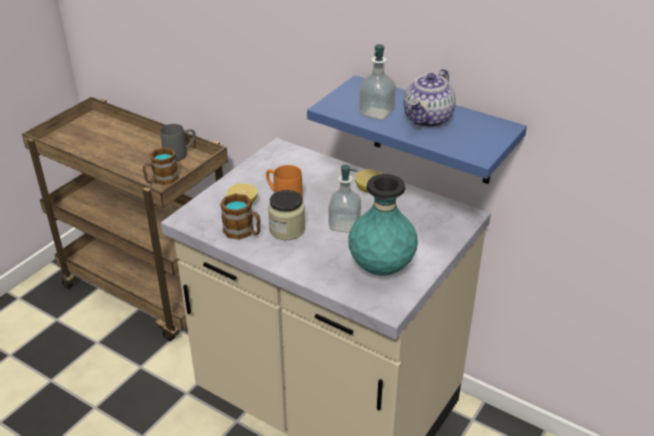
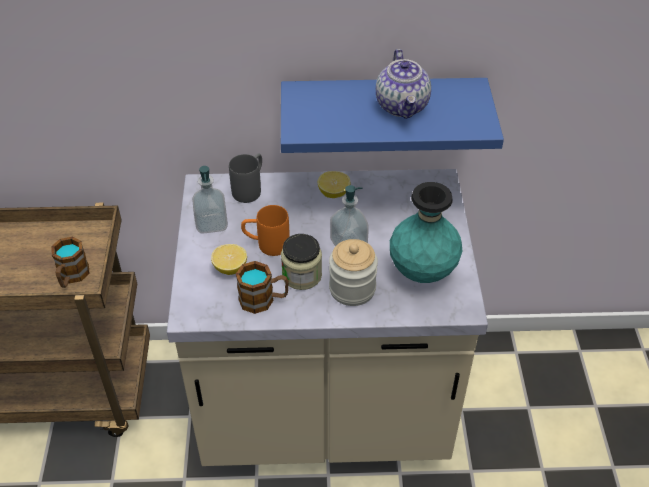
camera: 35 degrees left, 10 degrees up
(180, 154) = (62, 235): grey mug -> grey mug (250, 188)
(314, 254) = (352, 289): none -> jar
(376, 113) = (350, 119): soap dispenser -> soap dispenser (211, 223)

